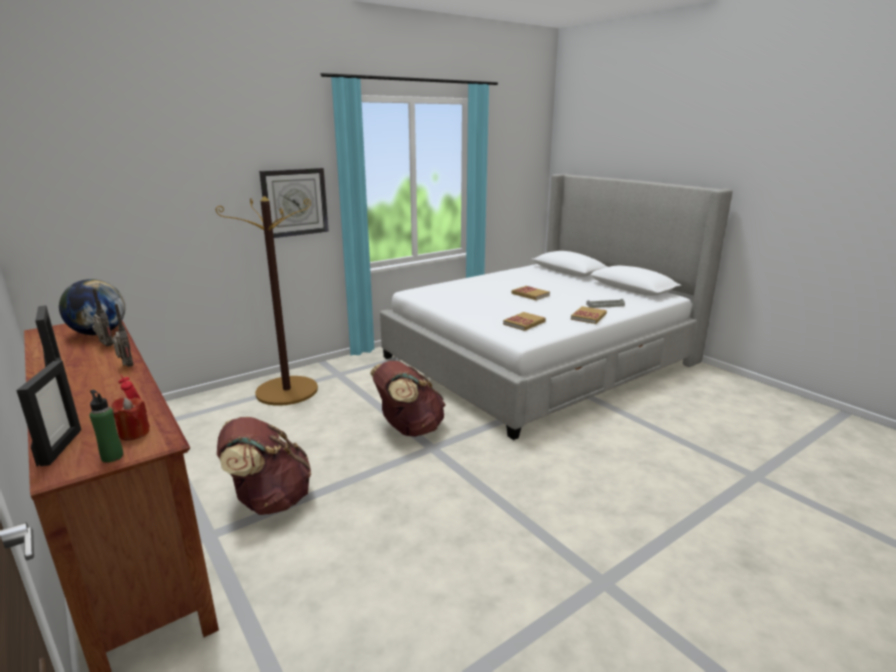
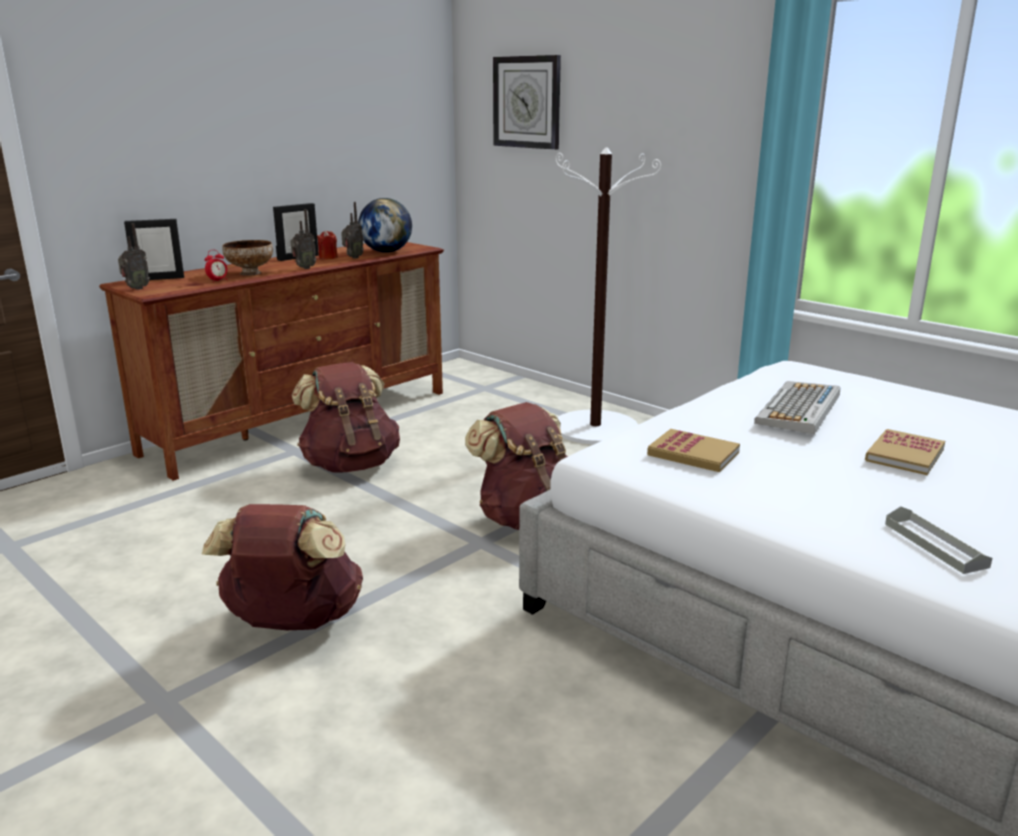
camera: 80 degrees right, 0 degrees up
(112, 457) = (135, 289): green bottle -> radio
(113, 391) = (251, 273): none -> bowl
(134, 433) = (170, 287): red candle -> red candle (328, 257)
(287, 391) = (595, 428): brown clothes rack -> white clothes rack
(294, 202) = (708, 170): wall clock -> wall clock (527, 102)
(478, 298) = (799, 409): none -> keyboard
(515, 526) = (292, 622): none -> brown backpack
(588, 316) = (805, 519): book -> none

